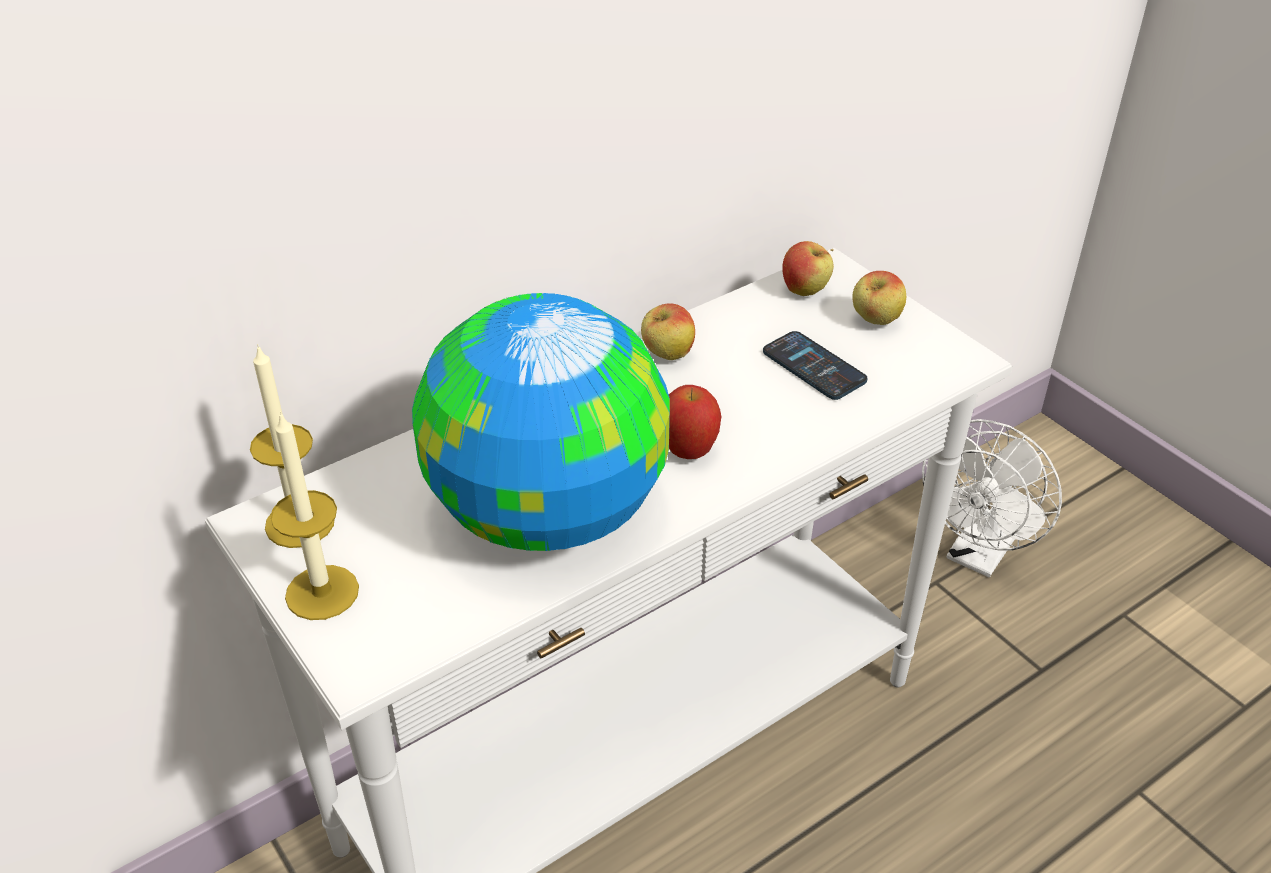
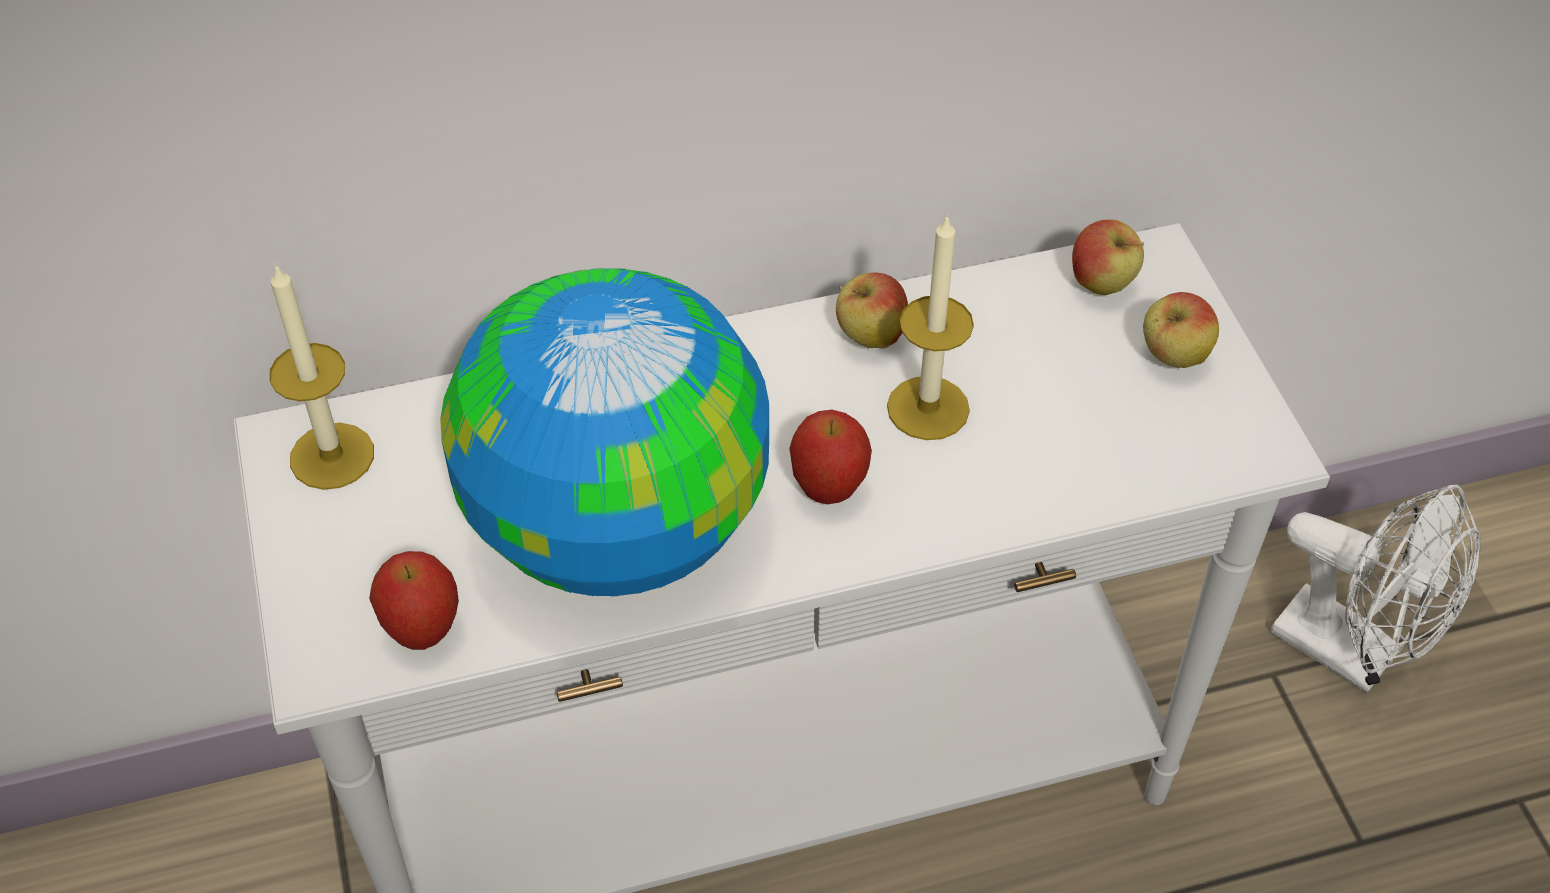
camera: 20 degrees right, 10 degrees up
(322, 592) = (319, 556): candle -> candle (928, 408)
(432, 620) = (423, 631): none -> apple
(814, 367) = (1053, 406): phone -> none
(979, 555) = (1352, 653): white fan -> white fan turned 105 degrees counterclockwise

